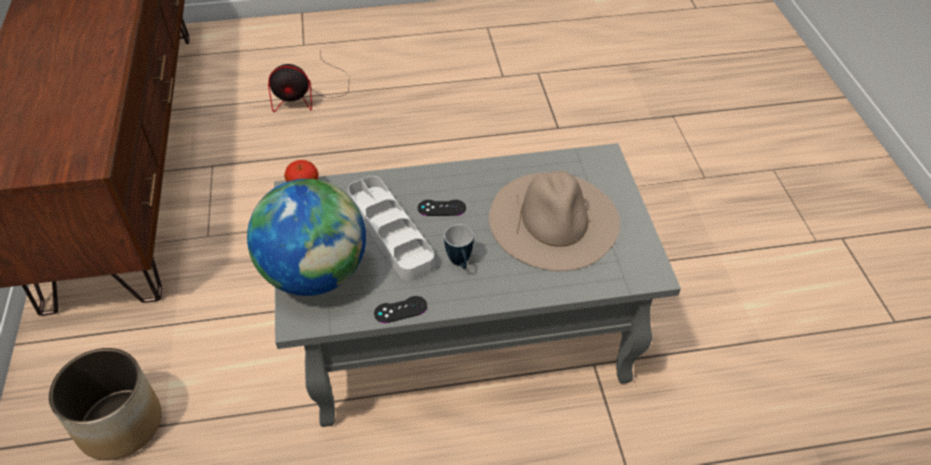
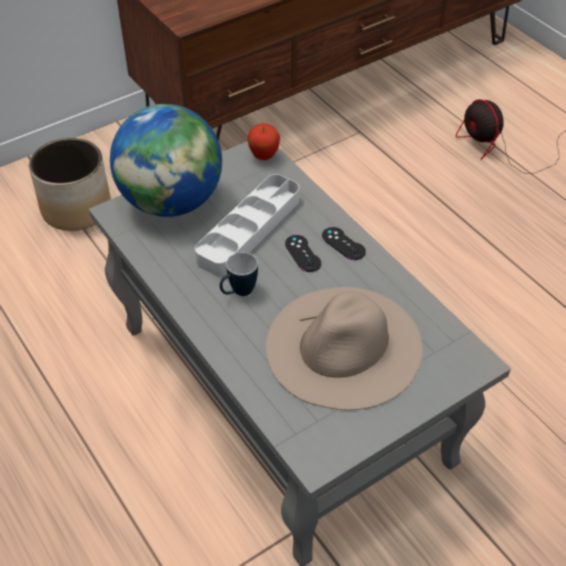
camera: 65 degrees right, 0 degrees up
(400, 310) = (160, 271): black game controller -> black game controller (343, 244)

